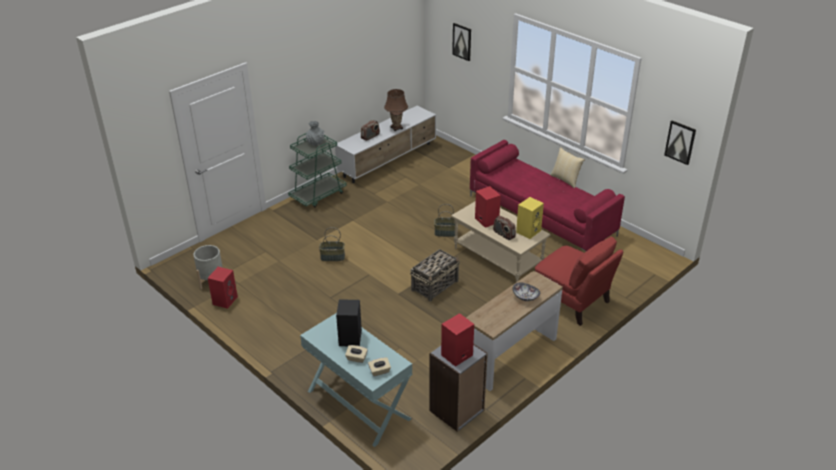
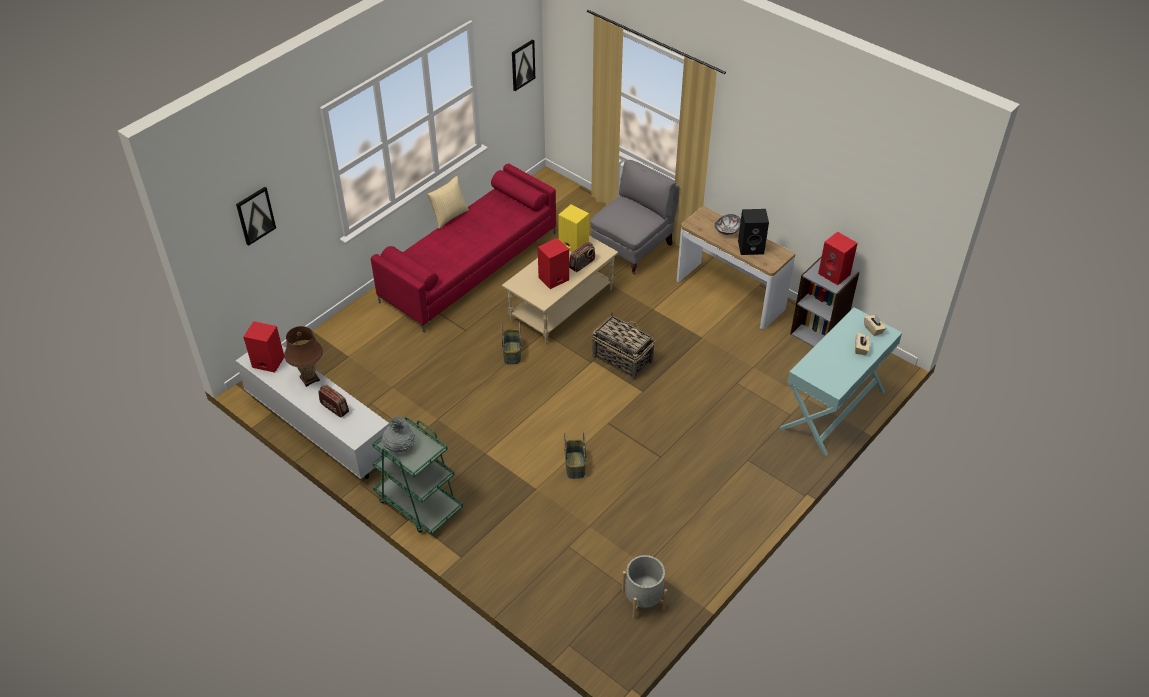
camera: 95 degrees left, 10 degrees up
(225, 300) = (684, 573): red speaker -> red speaker (267, 362)
(350, 338) = (832, 356): black speaker -> black speaker (751, 247)
(572, 301) = (633, 247): red armchair -> grey armchair

